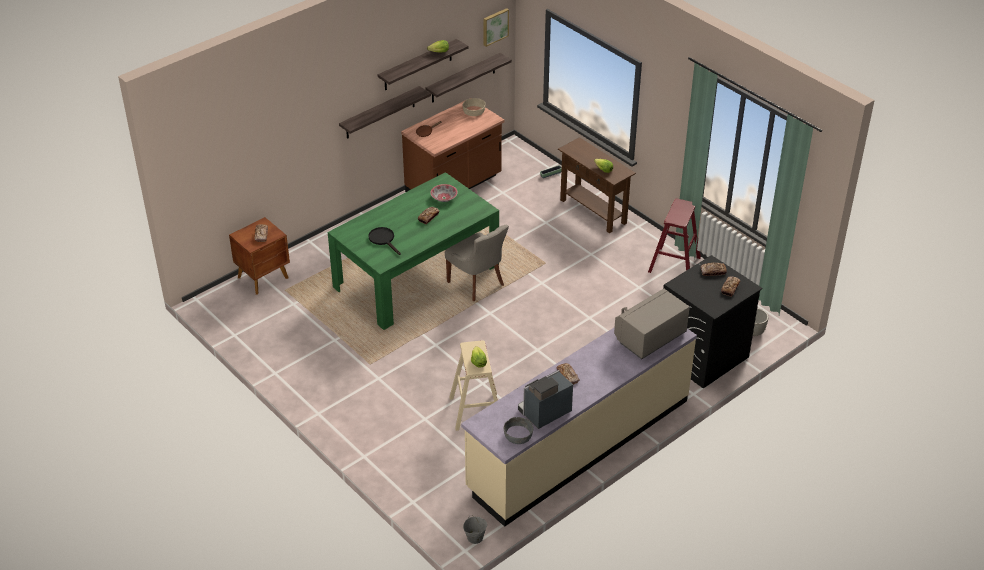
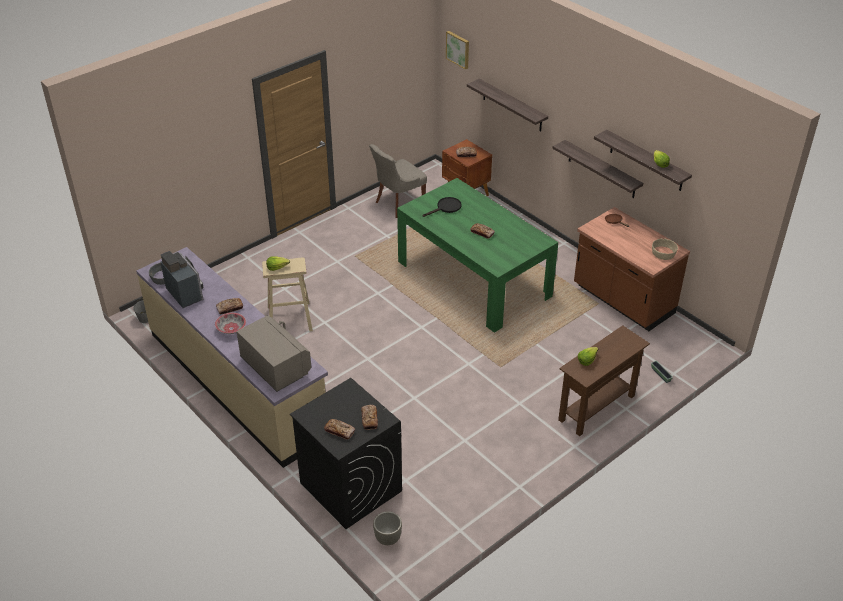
camera: 90 degrees right, 0 degrees up
(444, 198) = (514, 241): bowl -> bowl (231, 328)
(463, 78) = (689, 224): shelf -> shelf (512, 105)
(477, 284) = (464, 318): grey chair -> grey chair (398, 204)
(495, 26) = (738, 205): picture -> picture (458, 49)
(674, 264) = (506, 474): red stool -> none

